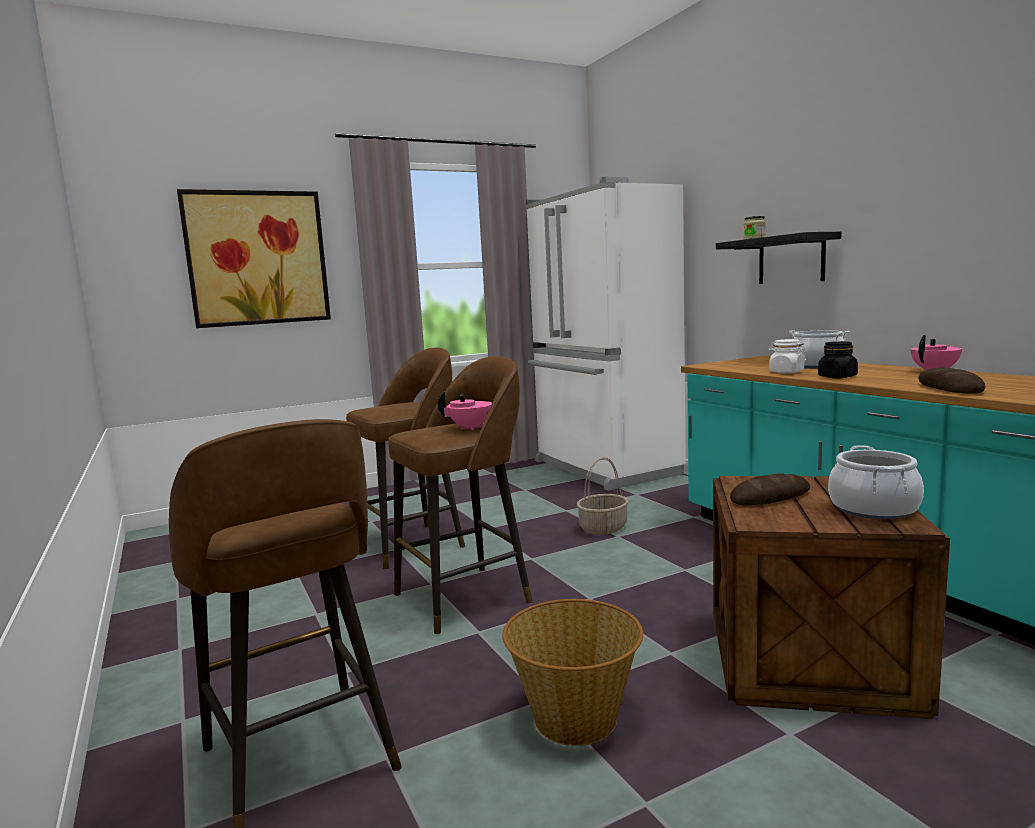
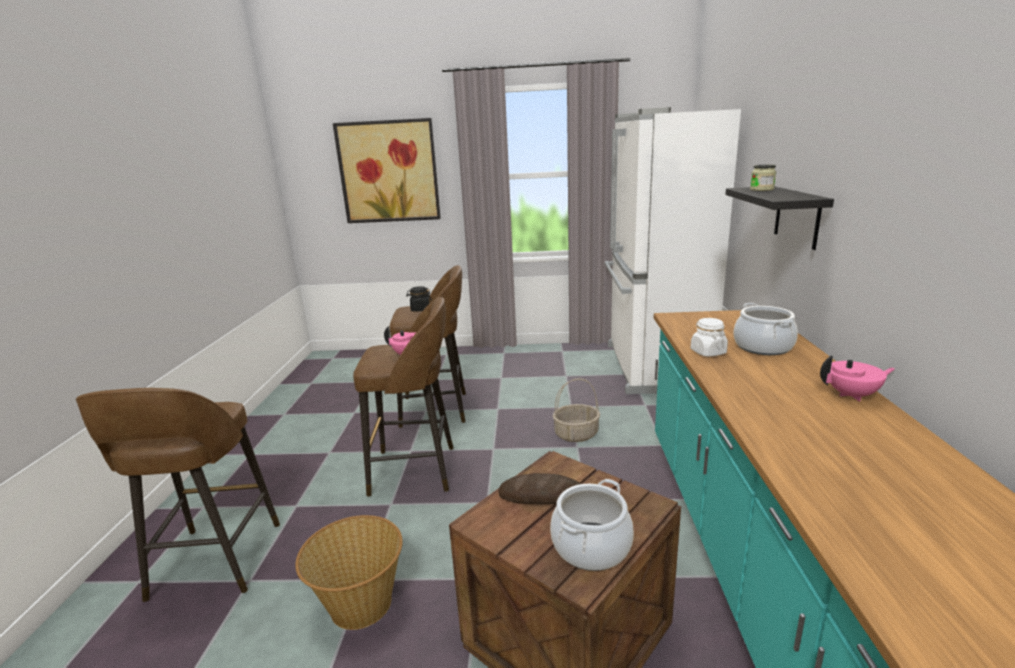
camera: 30 degrees right, 10 degrees up
(837, 377) = (730, 376): black jar -> black jar (420, 309)
(949, 388) = (782, 437): bread -> none

